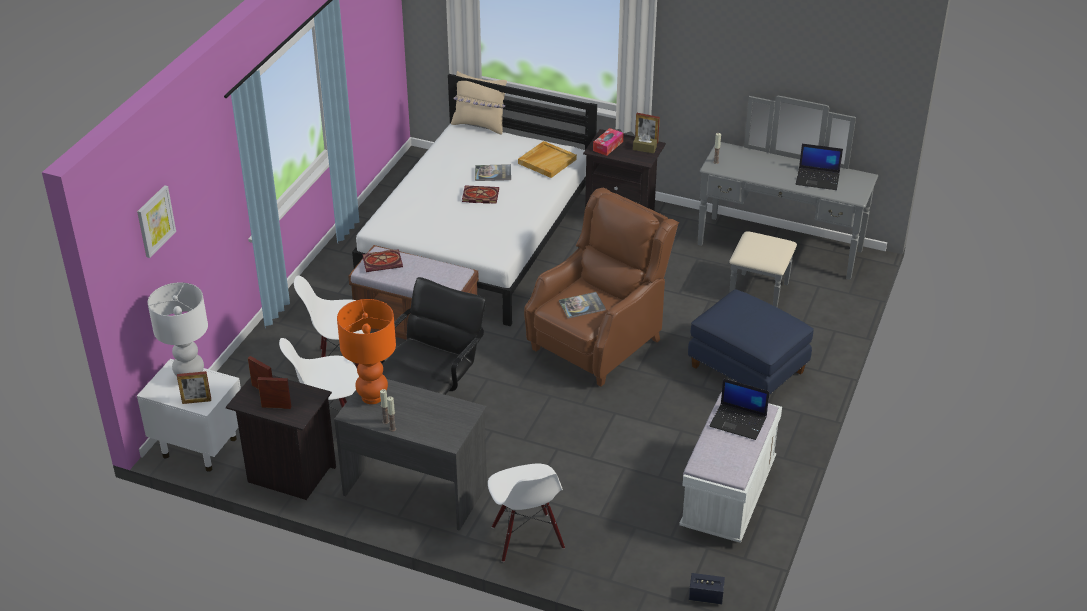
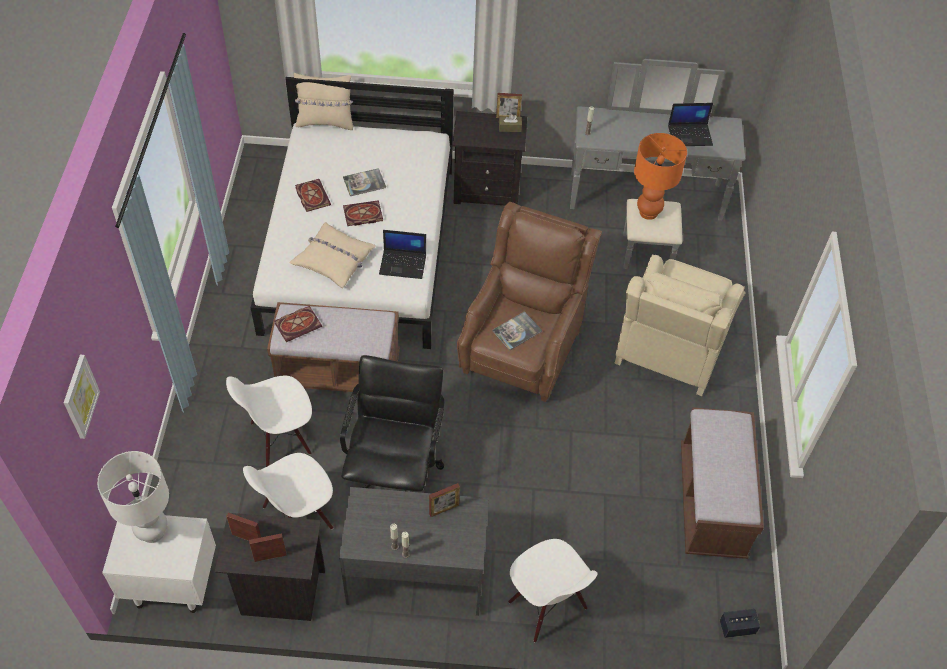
camera: 20 degrees left, 15 degrees up
(196, 401) = (173, 563): picture frame -> picture frame (444, 509)
(373, 397) = (368, 517): orange table lamp -> orange table lamp (649, 212)
(438, 224) = (334, 260): none -> beige pillow
(441, 175) = (311, 196): none -> book
(547, 161) = (412, 156): beige tray -> none
(608, 146) = (473, 131): tissue box -> none
(728, 496) = (711, 502): white bench -> brown bench
(739, 422) = (725, 443): laptop -> laptop (403, 264)
(746, 369) = (671, 348): blue ottoman -> beige armchair

